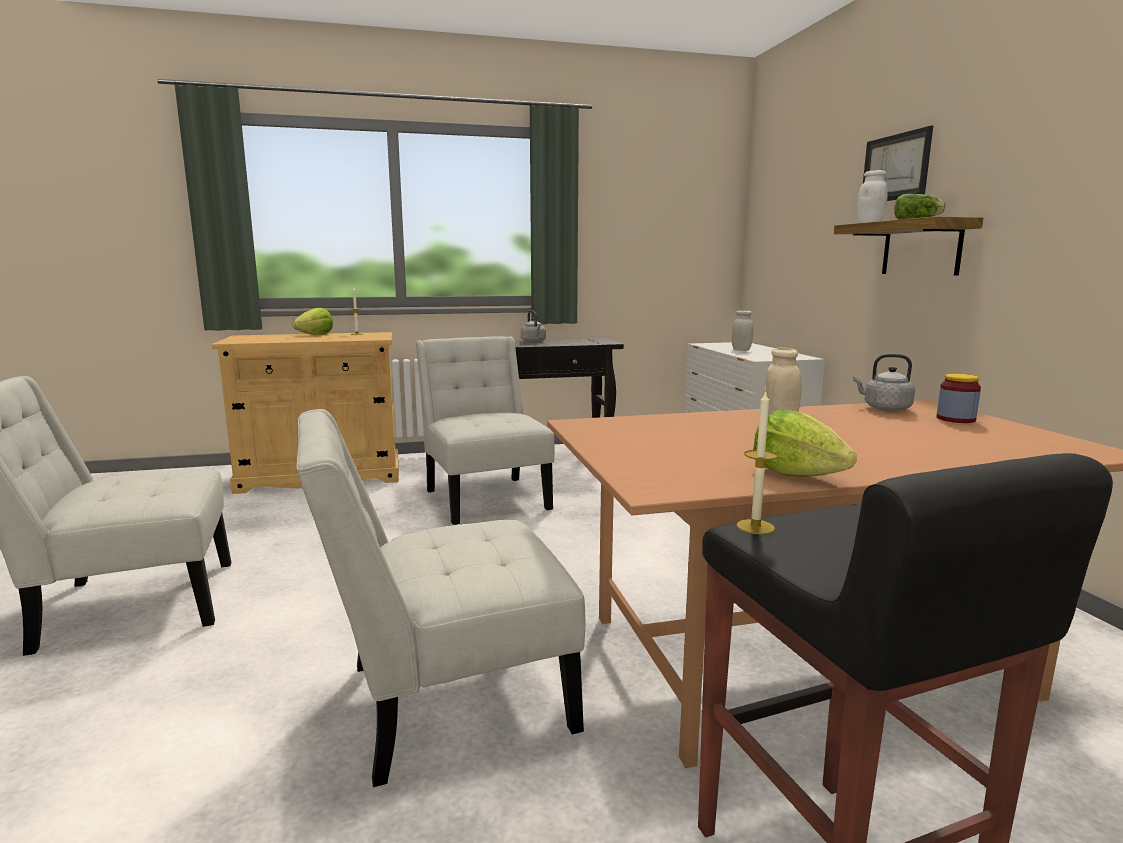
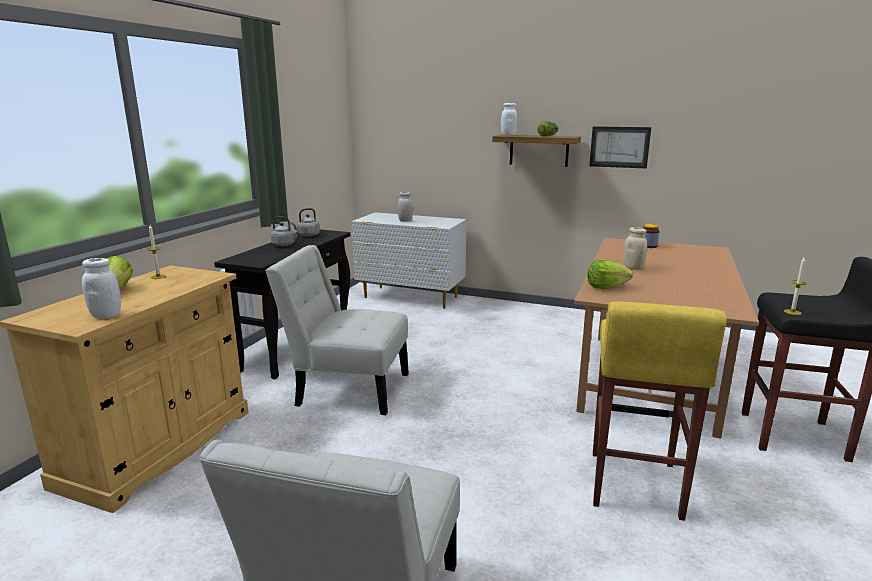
camera: 55 degrees left, 5 degrees up
(256, 341) = (106, 315): none -> white jar
(445, 701) = (633, 484): white chair -> yellow stool
(797, 474) = (724, 289): lettuce -> lettuce (606, 287)
(884, 408) = (616, 247): grey kettle -> grey kettle (307, 235)
(895, 167) = (513, 100): picture -> picture (619, 147)

